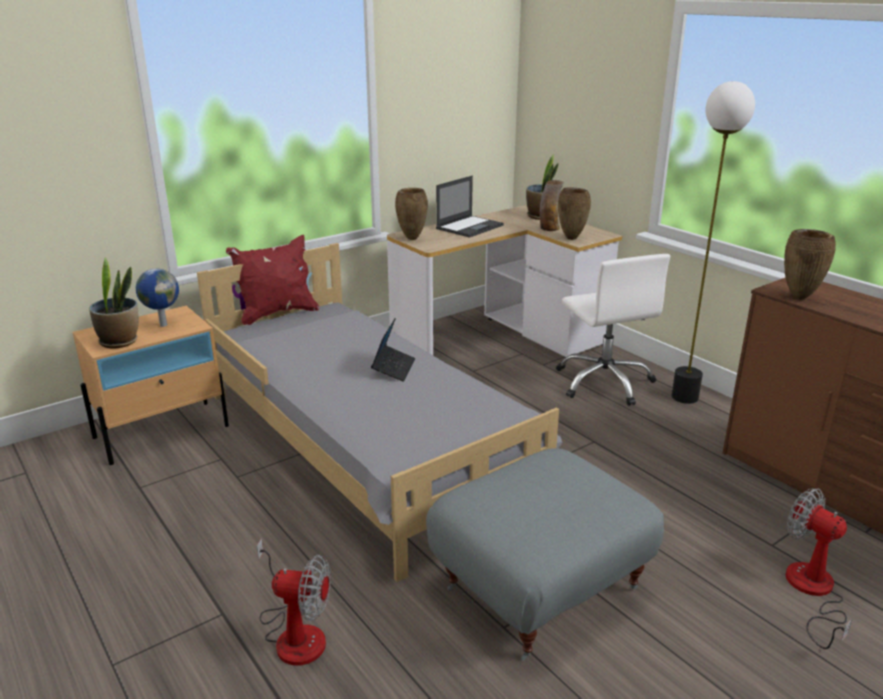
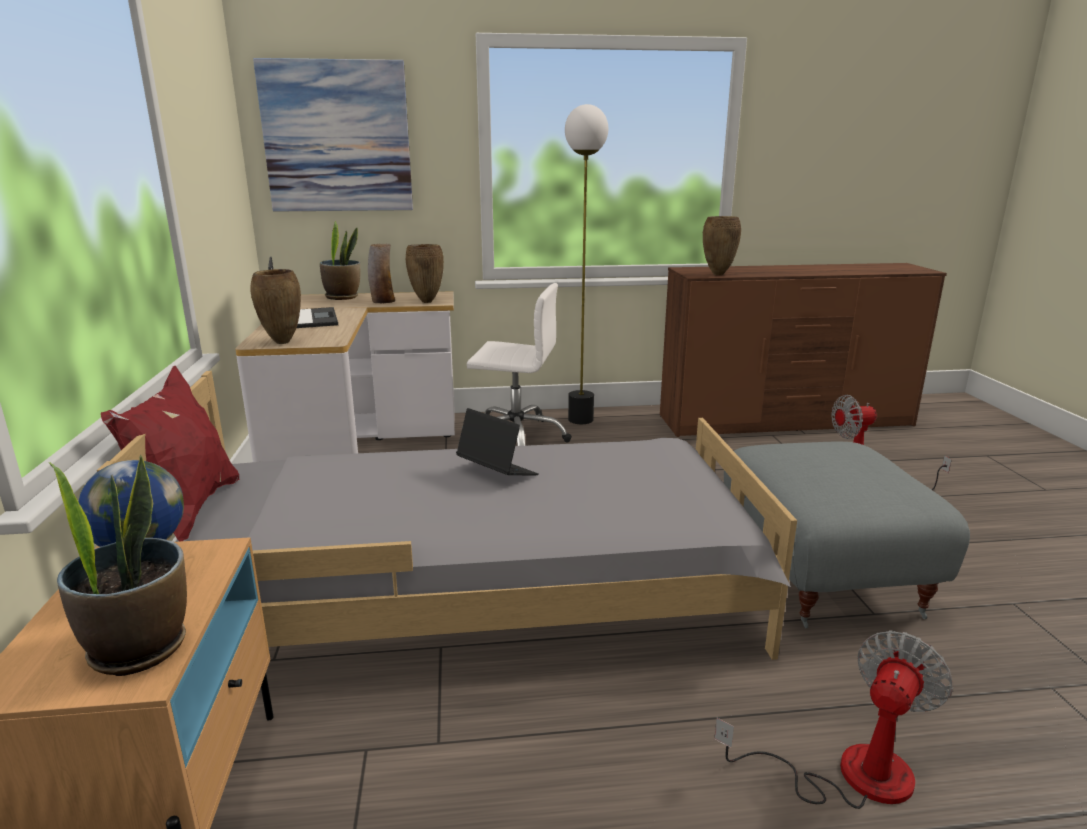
camera: 60 degrees left, 5 degrees down
(568, 86) = (337, 137): none -> picture

